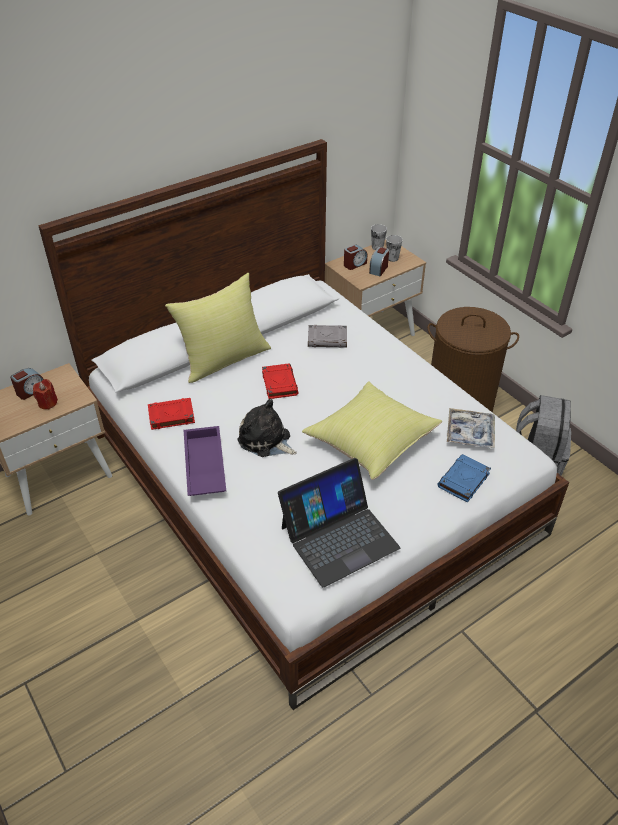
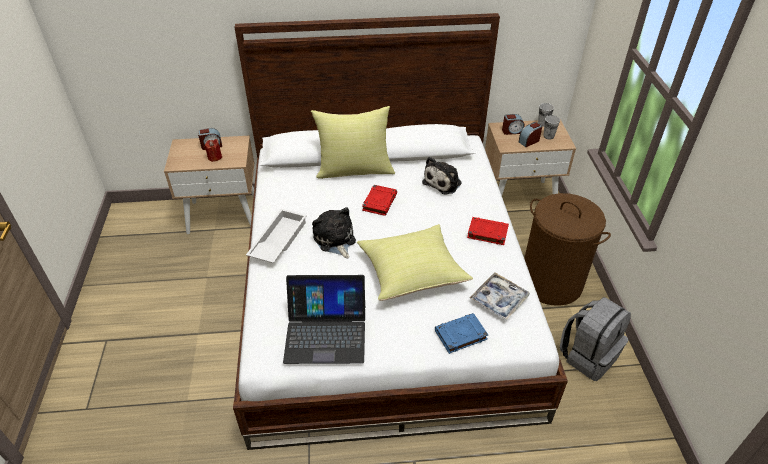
camera: 30 degrees right, 0 degrees up
(171, 416) = (285, 196): red book -> red book (487, 233)
(203, 466) = (277, 240): purple tray -> white tray
(328, 339) = (443, 182): grey book -> plush toy

